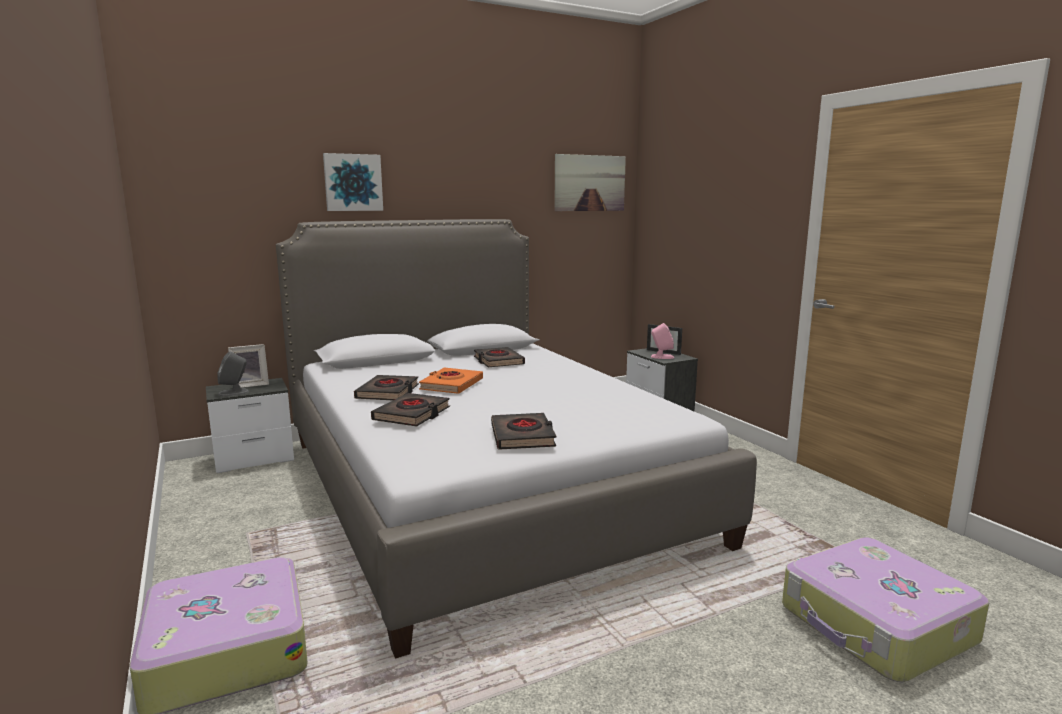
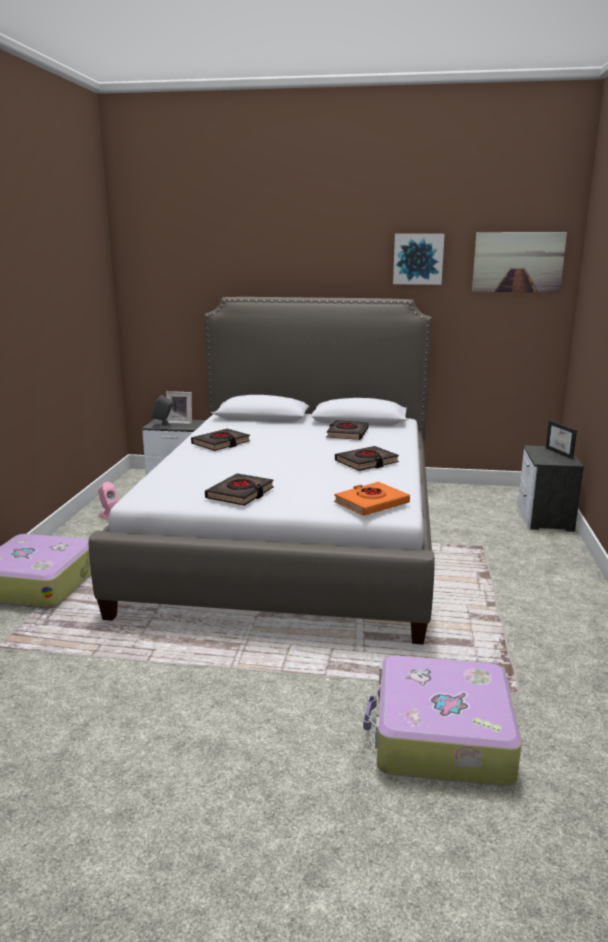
camera: 35 degrees right, 5 degrees up
(353, 182) = (272, 263): picture -> picture (418, 259)
(412, 414) = (203, 462): black book -> black book (366, 462)
(451, 385) = (271, 446): orange book -> orange book (371, 503)
(662, 357) = (547, 457): pink speaker -> pink speaker (109, 515)

